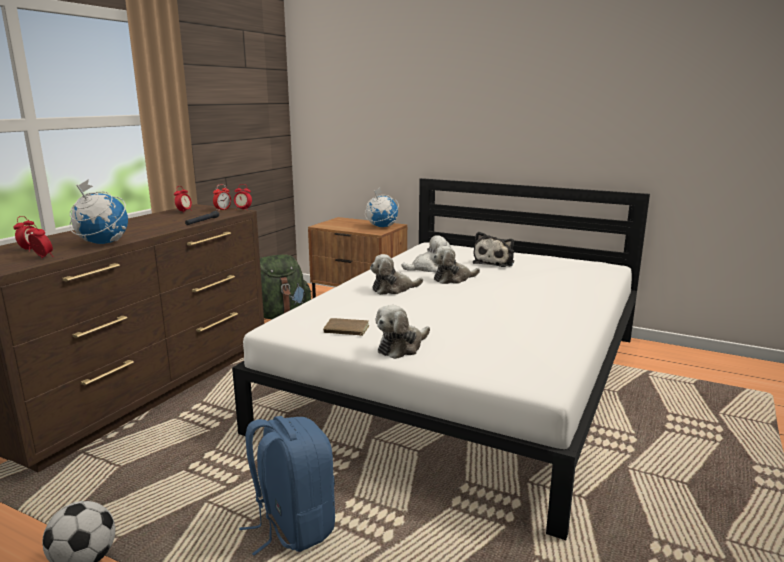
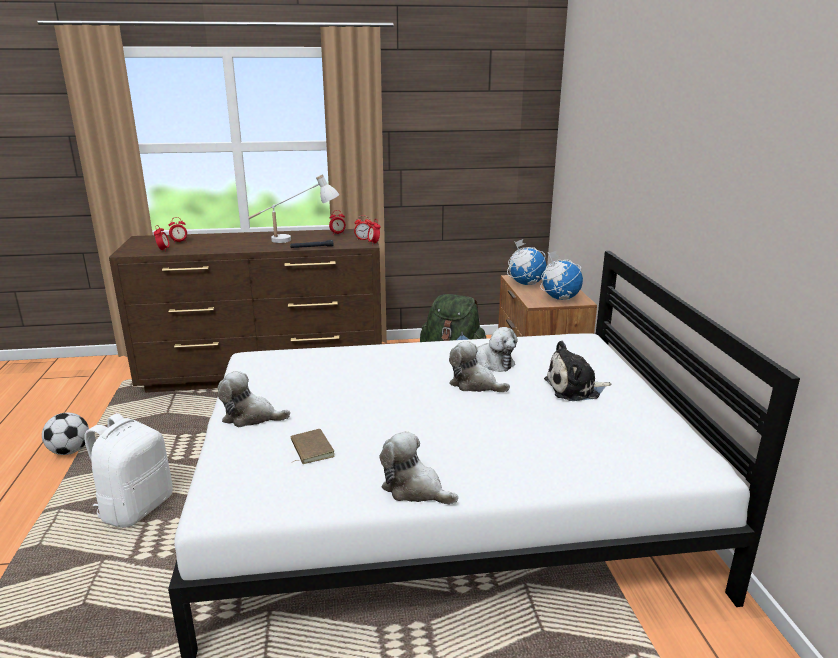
camera: 55 degrees right, 5 degrees up
(102, 243) = (213, 249): globe -> globe (525, 284)
(164, 222) = (295, 240): none -> white table lamp
(292, 526) = (136, 507): blue backpack -> white backpack
(346, 330) = (269, 383): brown book -> brown book (310, 449)
(393, 289) = (399, 368): plush toy -> plush toy (415, 489)

